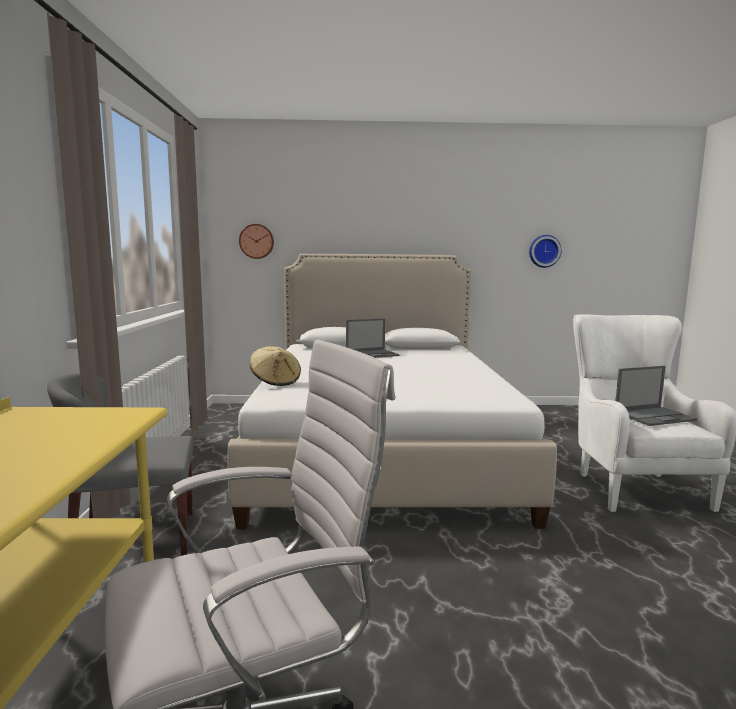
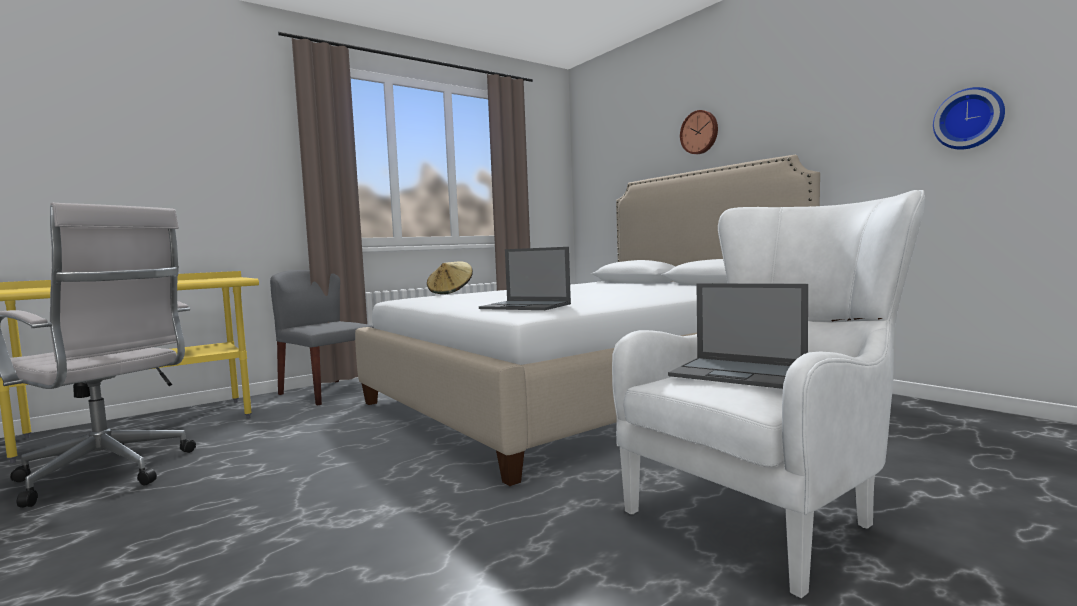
camera: 55 degrees right, 5 degrees down
(256, 241) = (605, 176): wall clock -> wall clock (700, 132)
(372, 354) = (627, 286): laptop -> laptop (526, 306)

